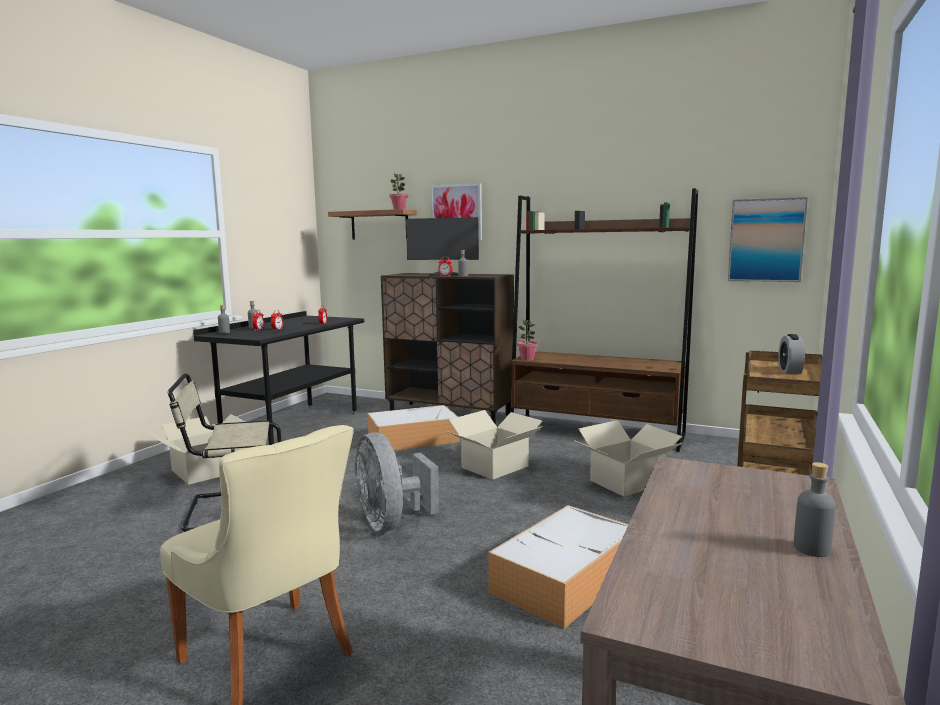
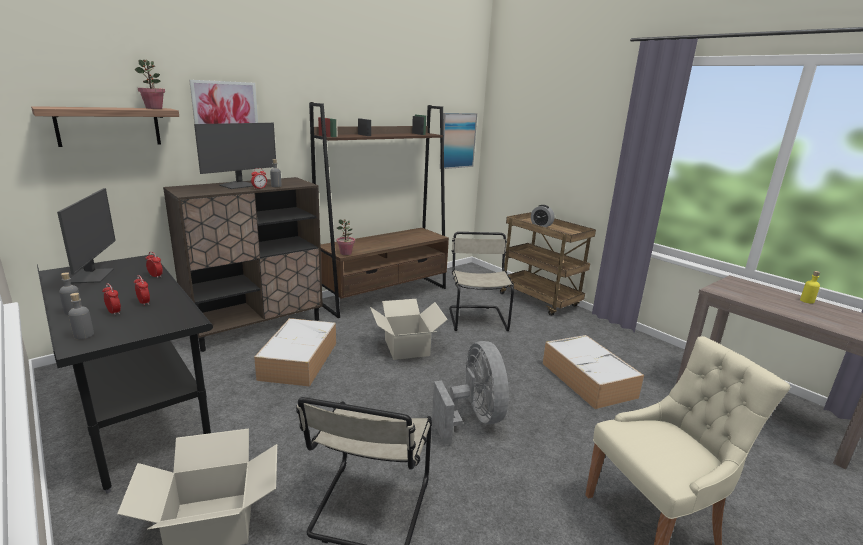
camera: 65 degrees left, 10 degrees up
(309, 319) = (92, 276): none -> monitor
(390, 523) = (473, 419): grey fan -> grey fan turned 105 degrees counterclockwise
(627, 482) = (477, 318): cardboard box -> beige chair
(811, 549) = (807, 301): grey bottle -> yellow bottle

